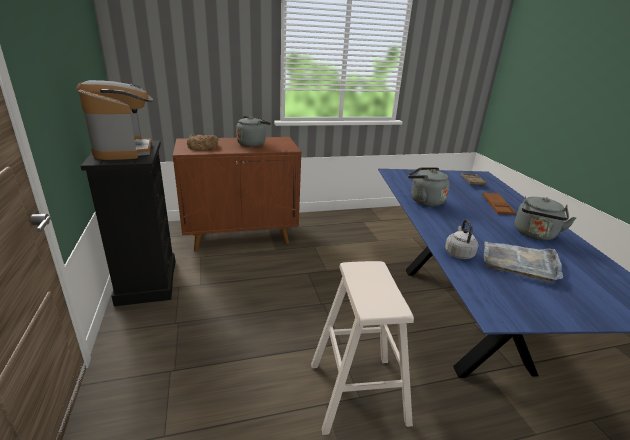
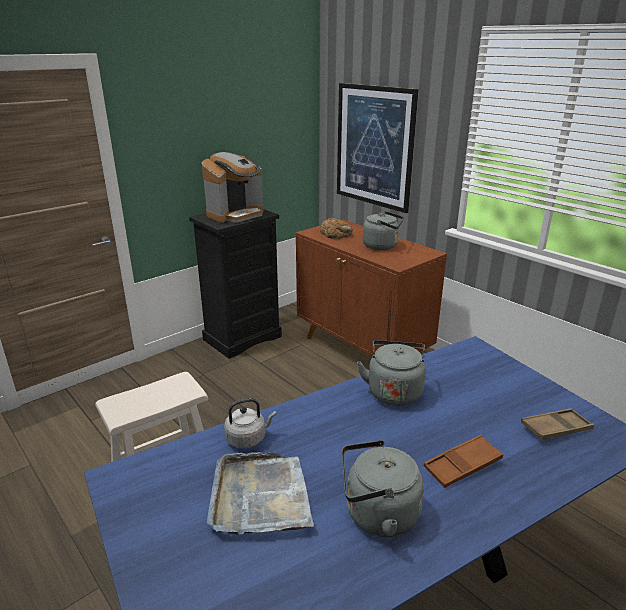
camera: 65 degrees right, 0 degrees up
(187, 68) = (374, 146): none -> picture

